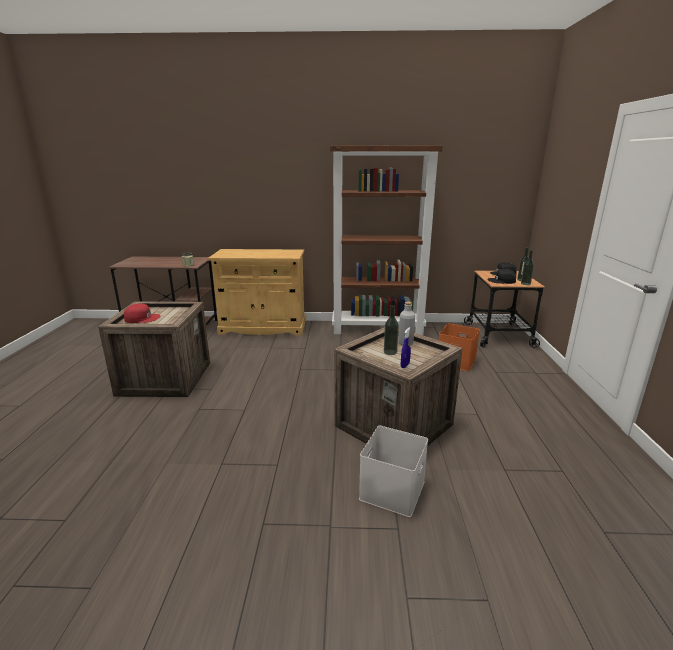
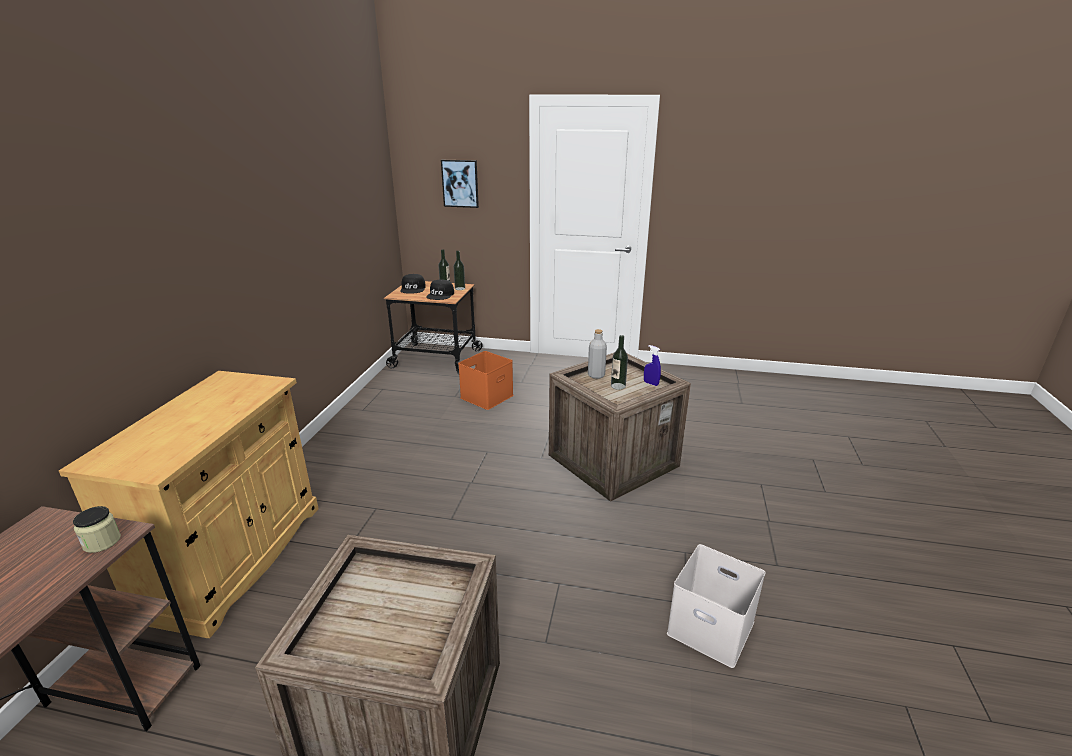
camera: 80 degrees left, 5 degrees up
(142, 318) = (393, 633): red cap -> none
(378, 329) = (353, 430): brown bookcase -> none
(391, 489) = (714, 479): white storage box -> white storage box (708, 628)
(564, 194) = (460, 183): none -> picture

